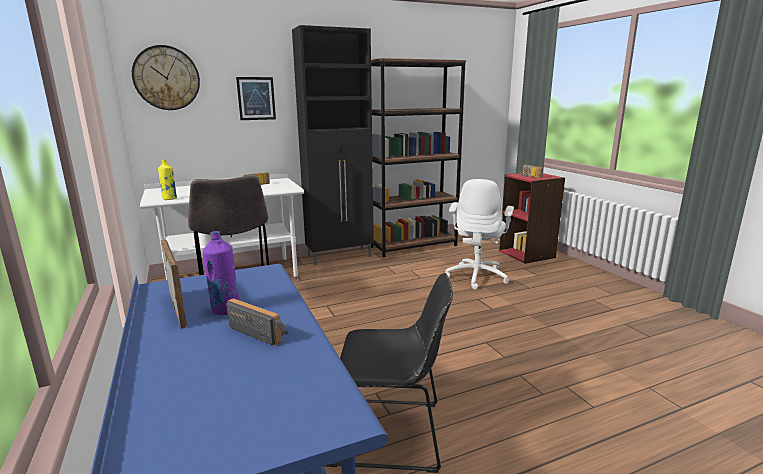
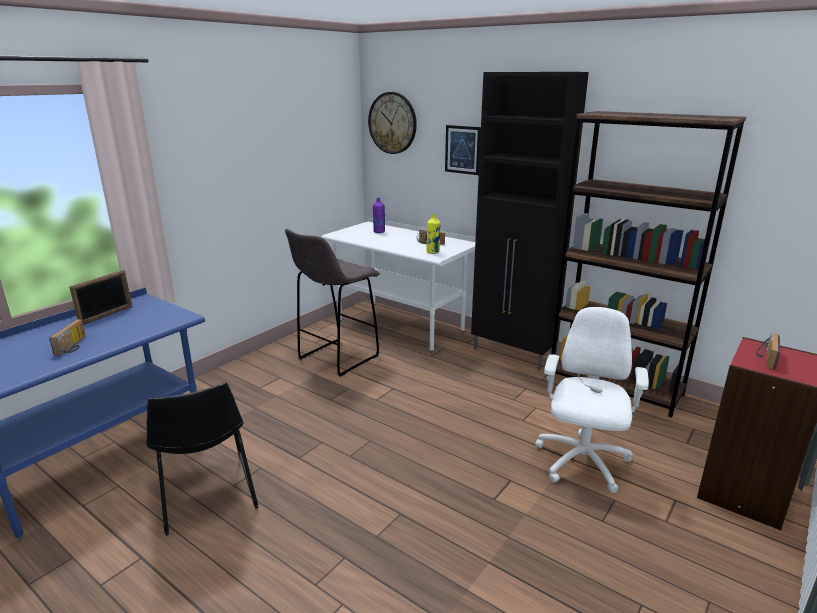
camera: 60 degrees right, 5 degrees up
(169, 199) = (345, 236): yellow bottle -> yellow bottle (433, 252)
(225, 310) = (107, 327): purple bottle -> purple bottle (379, 232)
(477, 276) = (581, 462): white office chair -> white office chair turned 120 degrees clockwise

